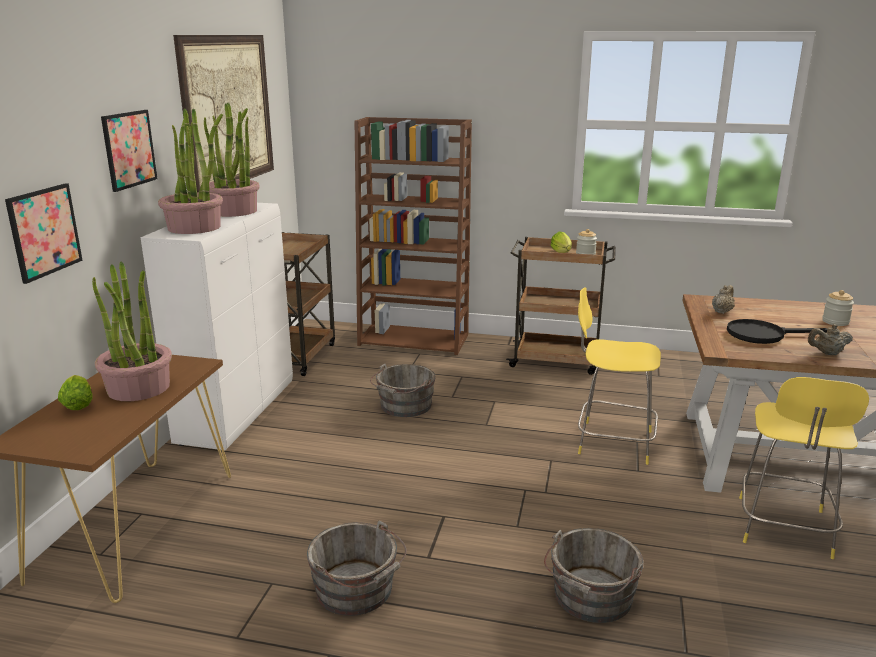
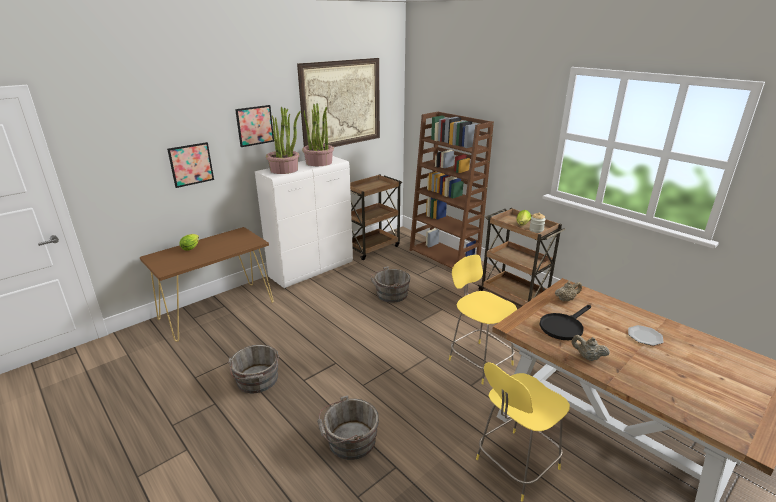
camera: 35 degrees right, 5 degrees up
(138, 388) = (220, 247): potted plant -> none
(763, 335) = (563, 326): black frying pan -> black frying pan turned 75 degrees counterclockwise
(835, 322) = (645, 336): jar -> plate

